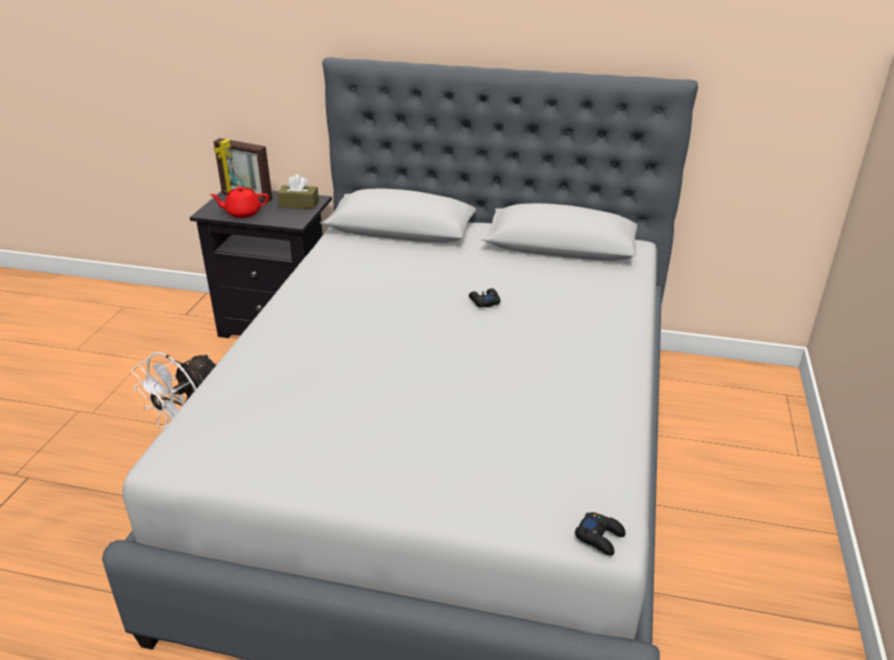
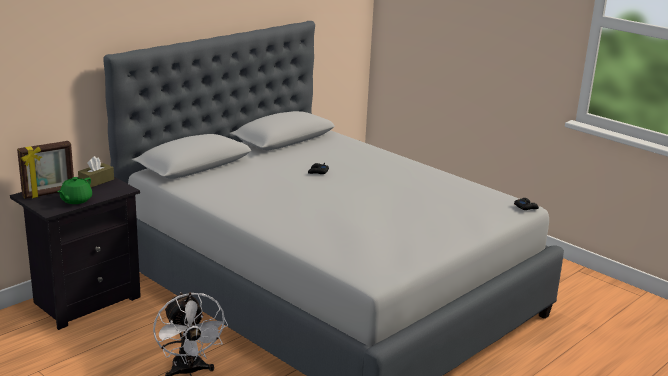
camera: 60 degrees left, 10 degrees down
(242, 213) = (75, 200): red teapot -> green teapot

